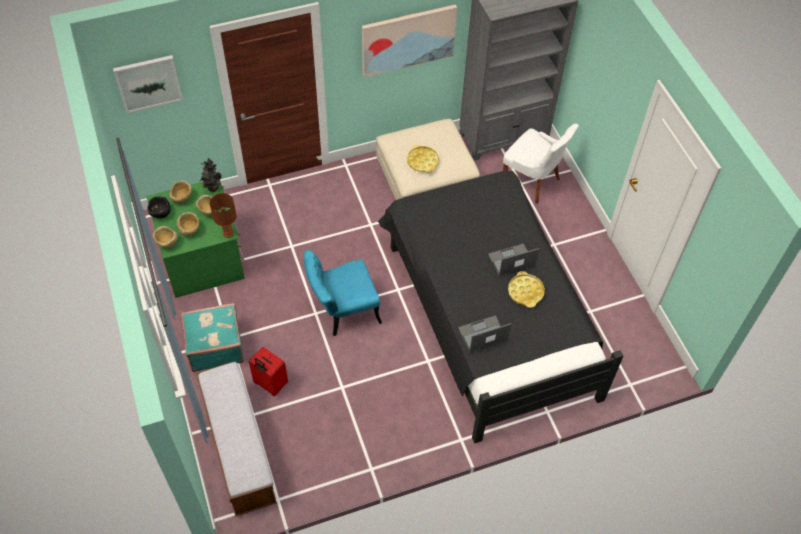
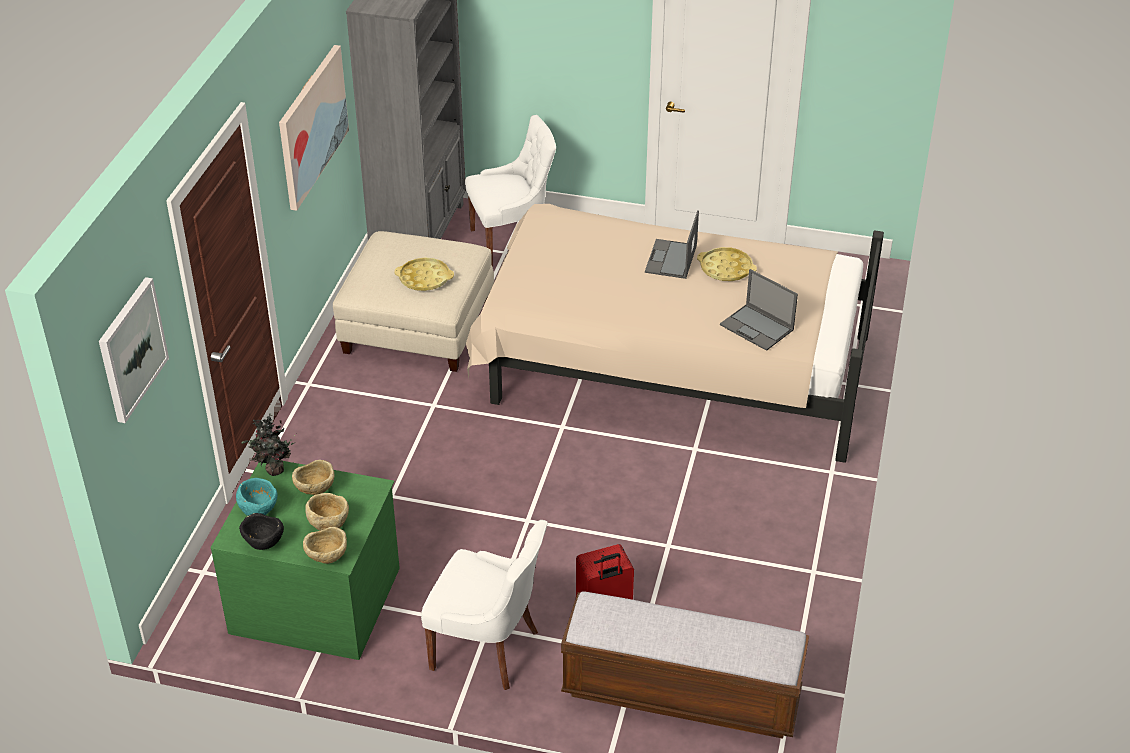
camera: 55 degrees left, 15 degrees down
(182, 199) = (259, 510): beige bowl -> turquoise bowl
(215, 346) = (488, 649): turquoise suitcase -> white chair
(228, 233) = (375, 486): brown table lamp -> none
(342, 312) = (549, 493): turquoise chair -> none
(482, 334) = (757, 327): laptop -> laptop turned 60 degrees counterclockwise
(488, 312) = (669, 365): black bed -> beige bed

